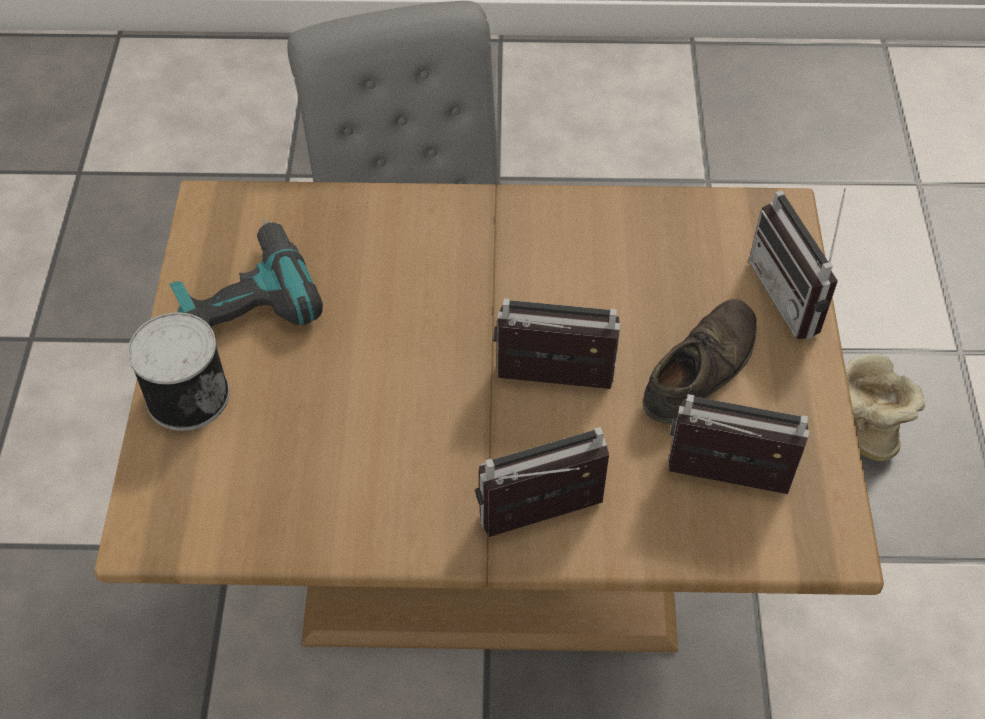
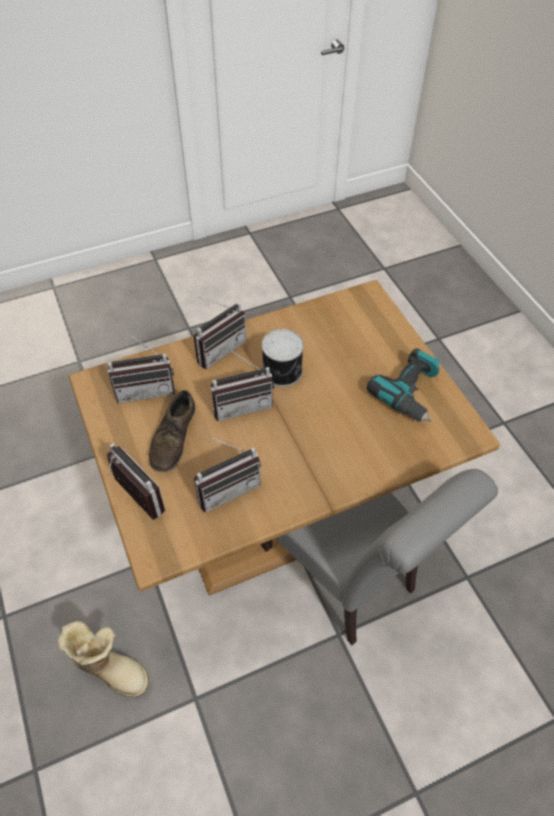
camera: 155 degrees right, 0 degrees up
(186, 395) = (398, 344): can -> can (283, 371)
(639, 263) = (226, 487): none -> radio

